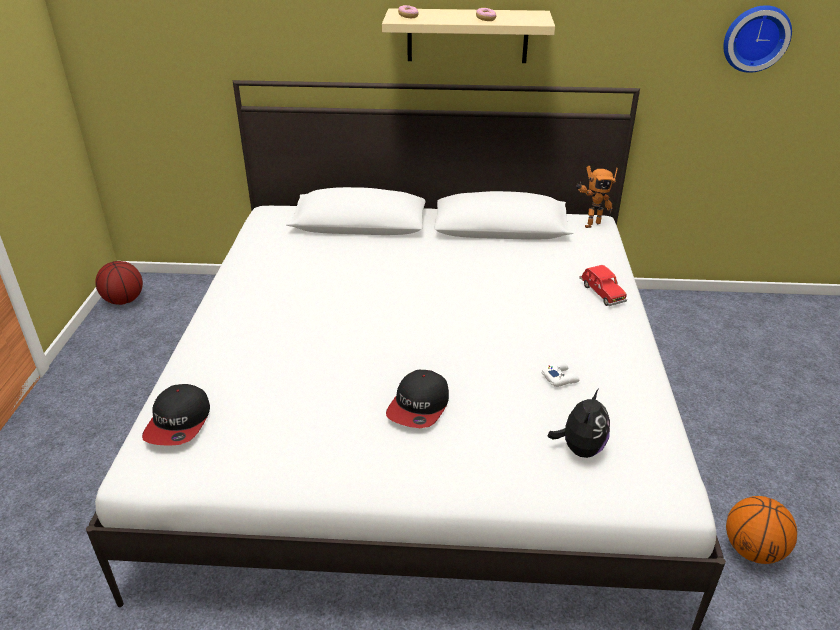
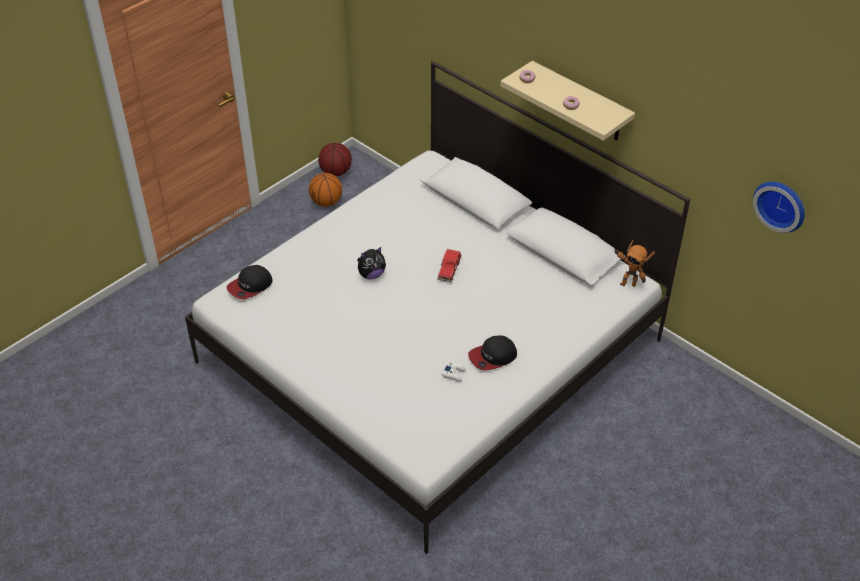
camera: 40 degrees right, 10 degrees up
(419, 406) = (364, 344): cap -> cap (492, 357)
(580, 448) = (412, 414): plush toy -> plush toy (371, 274)
(601, 293) = (554, 338): red toy car -> red toy car (449, 270)
(752, 550) = (514, 543): basketball -> basketball (326, 202)

